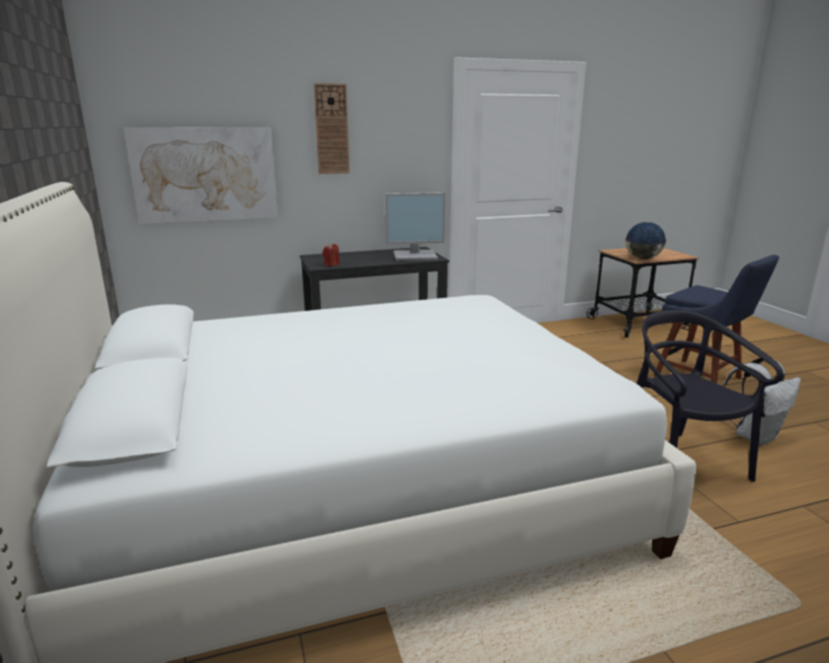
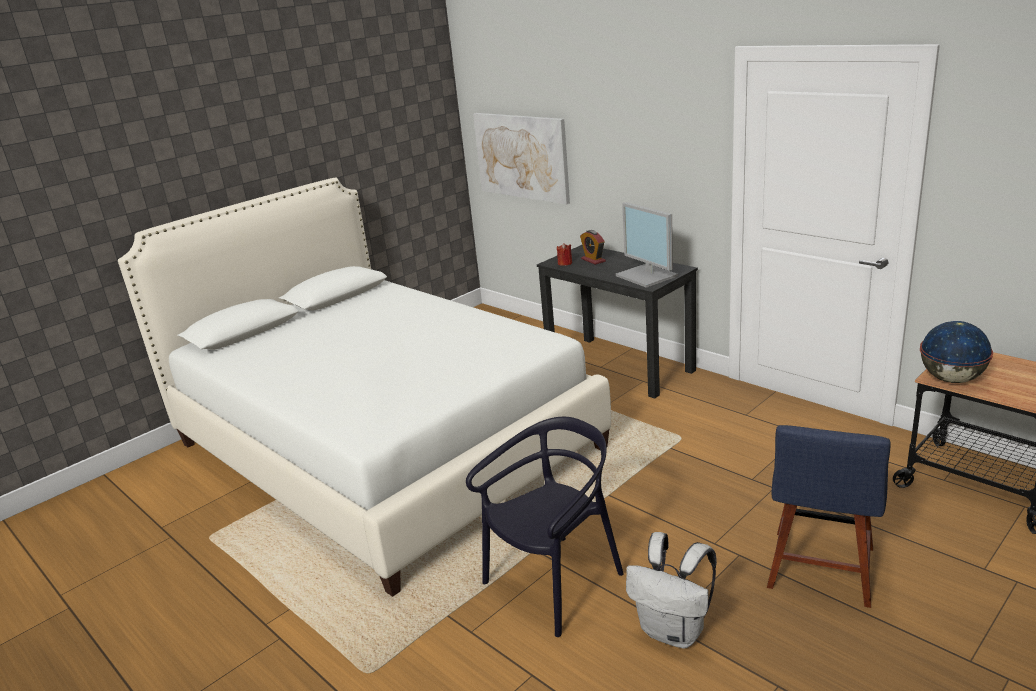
camera: 65 degrees right, 5 degrees up
(331, 129) = (611, 125): wall clock -> none
(346, 258) = (593, 260): none -> alarm clock

